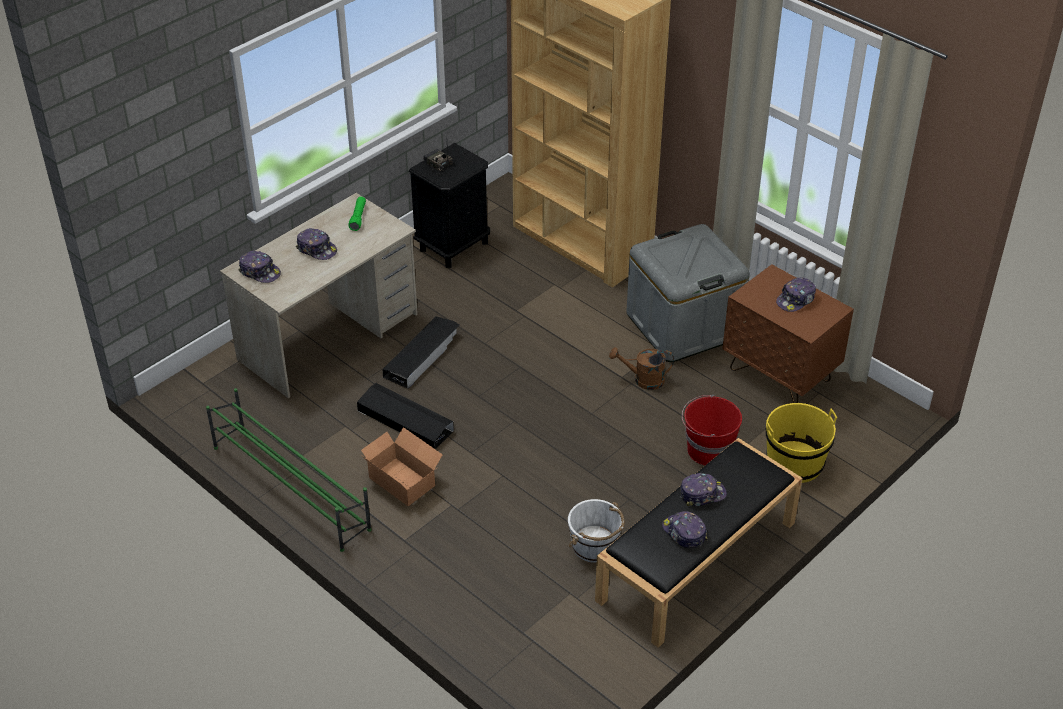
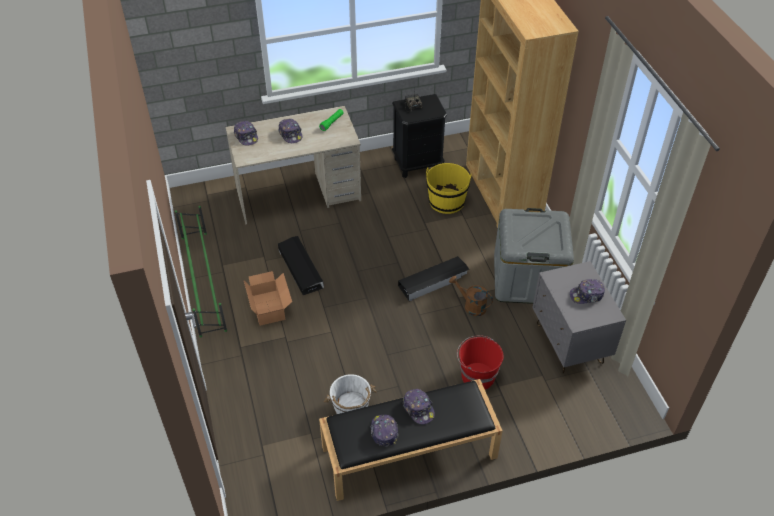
camera: 30 degrees right, 5 degrees up
(422, 356) = (343, 230): black storage box -> black storage box (433, 281)
(702, 494) = (418, 409): cap -> cap turned 45 degrees clockwise
(780, 375) = (569, 344): brown nightstand -> grey nightstand
(795, 463) = (531, 413): yellow bucket -> yellow bucket (446, 201)

